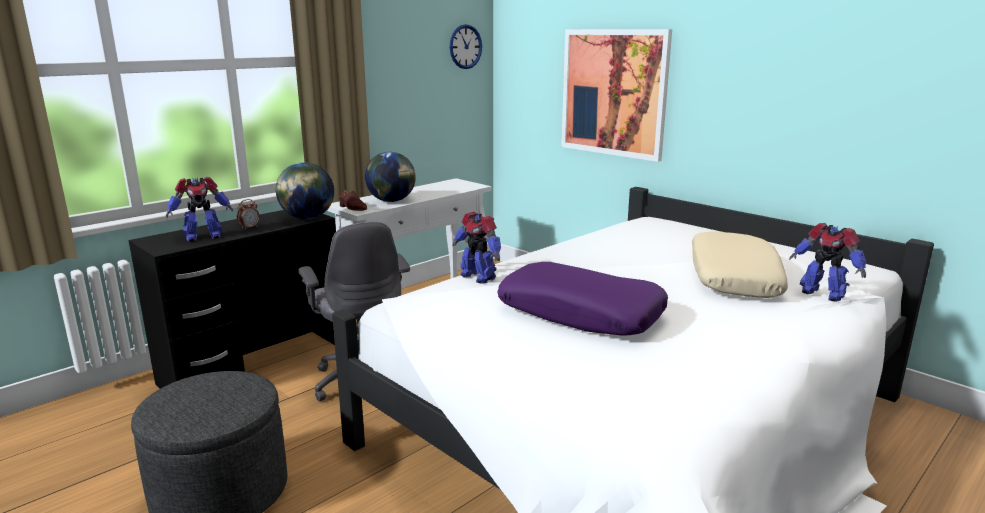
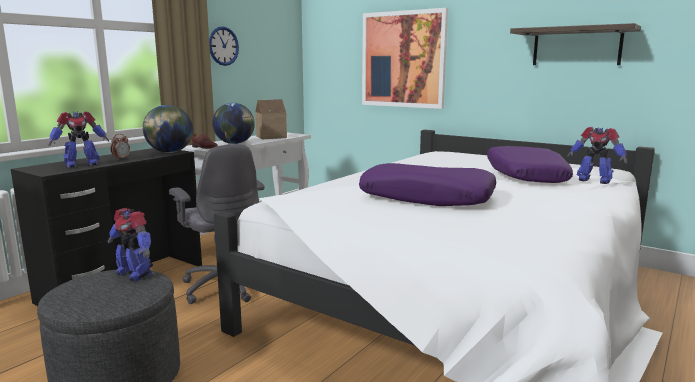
camera: 10 degrees left, 5 degrees down
(440, 189) = (270, 137): none -> toy house
(465, 46) = (282, 29): wall clock -> wall clock (223, 46)
(478, 276) = (329, 184): toy robot -> toy robot (134, 273)
(732, 278) = (524, 176): beige pillow -> purple pillow
(838, 94) = (576, 47): none -> shelf

